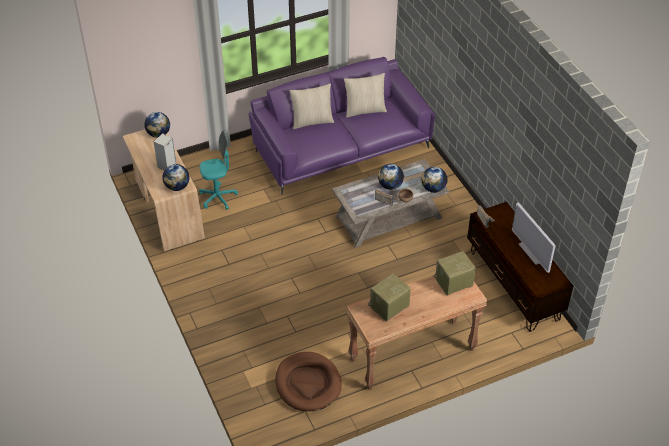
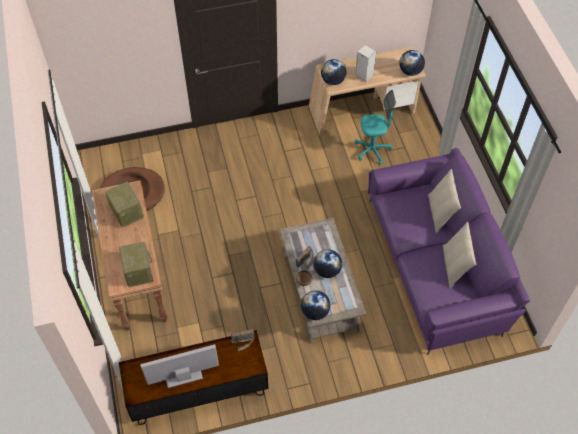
camera: 100 degrees right, 10 degrees up
(218, 197) = (372, 150): turquoise office chair -> turquoise office chair turned 90 degrees counterclockwise

